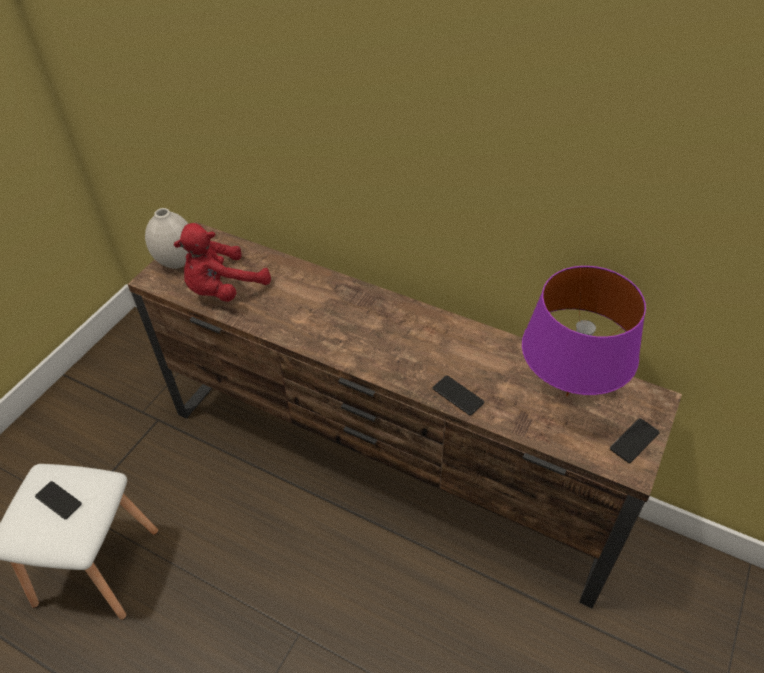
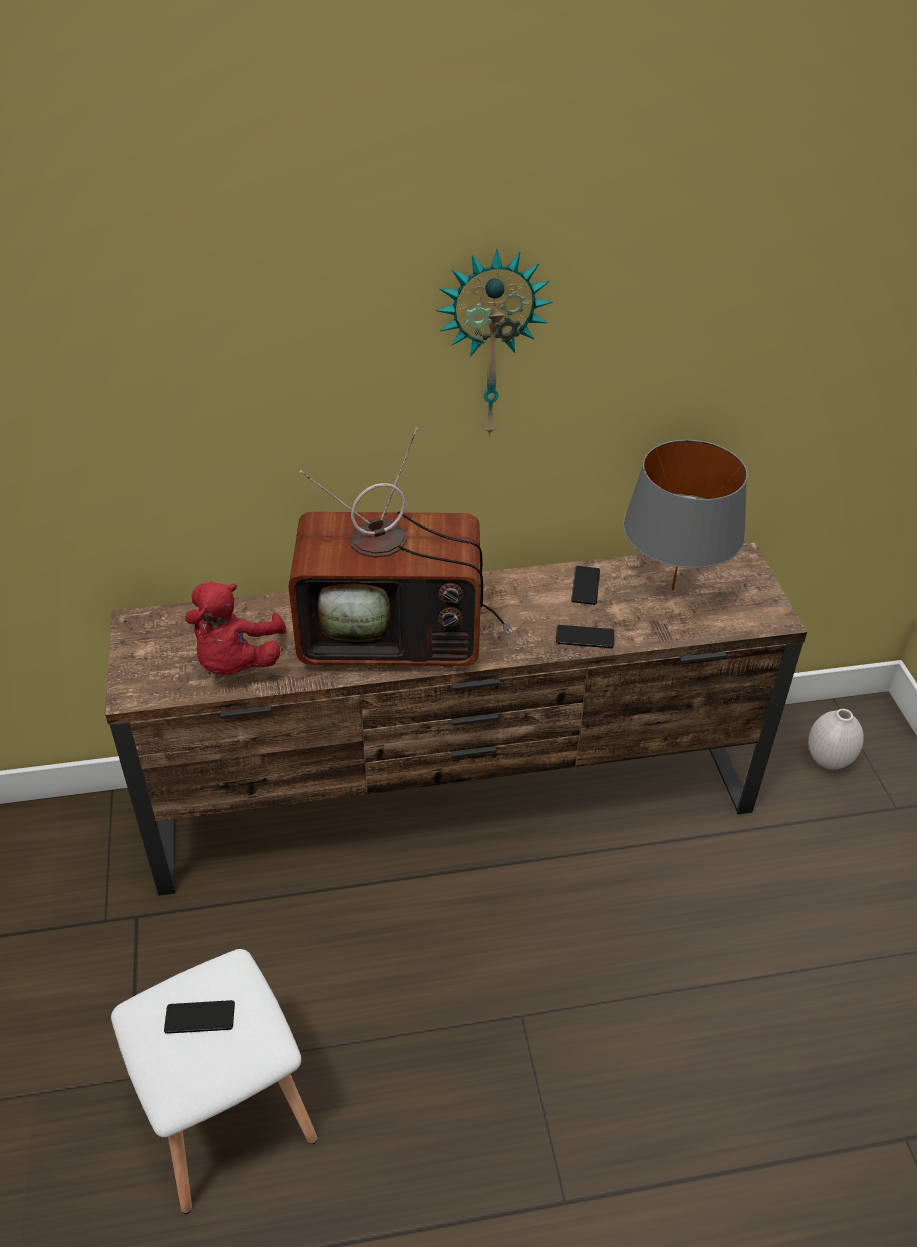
camera: 40 degrees left, 5 degrees down
(177, 262) = (143, 662): white vase -> white vase (828, 760)
(333, 323) = (397, 635): none -> television
(454, 119) = (491, 344): none -> wall clock
(567, 395) = (672, 589): purple table lamp -> grey table lamp
(634, 441) = (757, 597): phone -> phone (585, 586)

